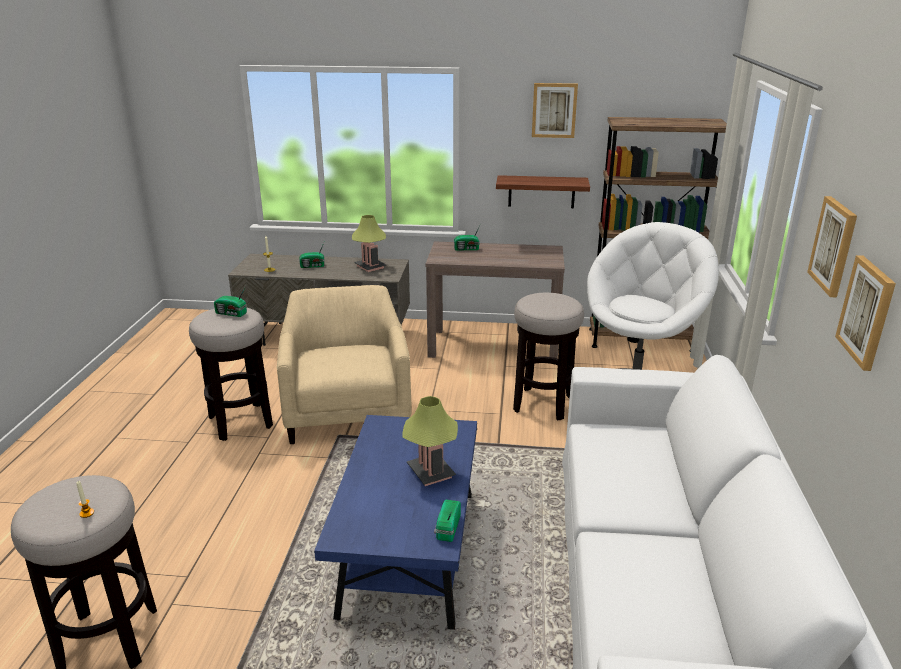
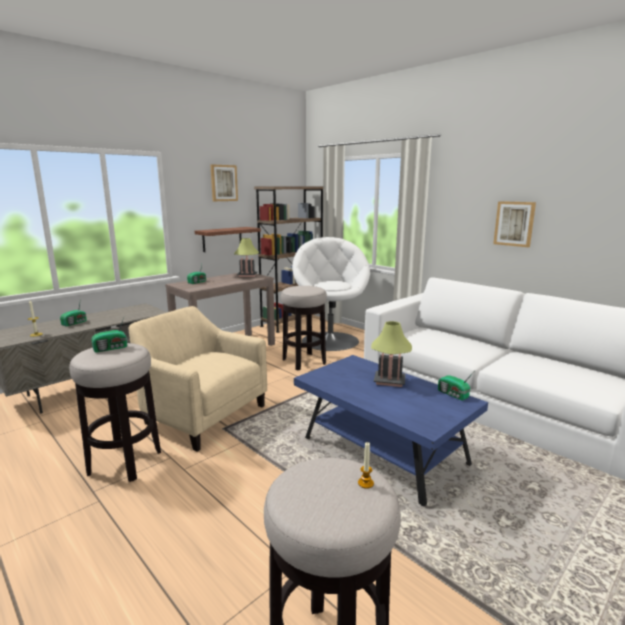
camera: 50 degrees left, 10 degrees down
(370, 267) = (127, 312): table lamp -> table lamp (247, 275)
(833, 246) = (467, 207): picture -> none

